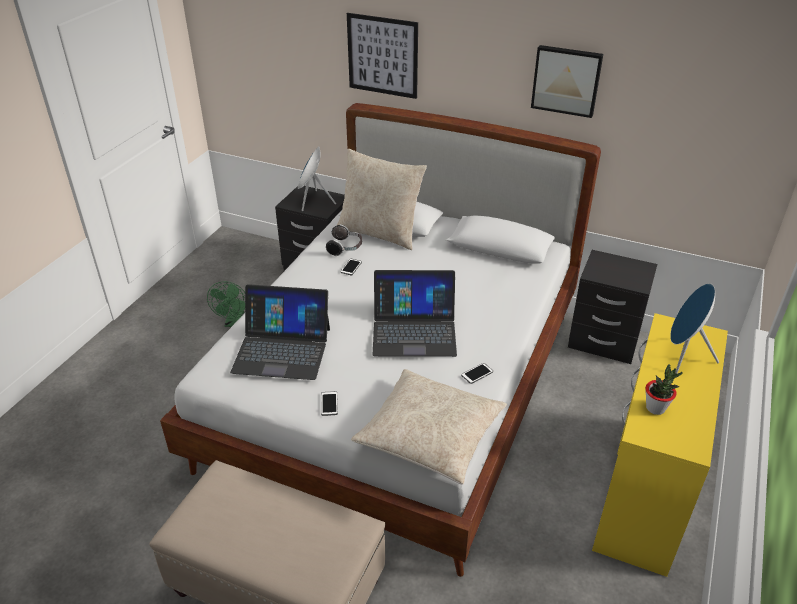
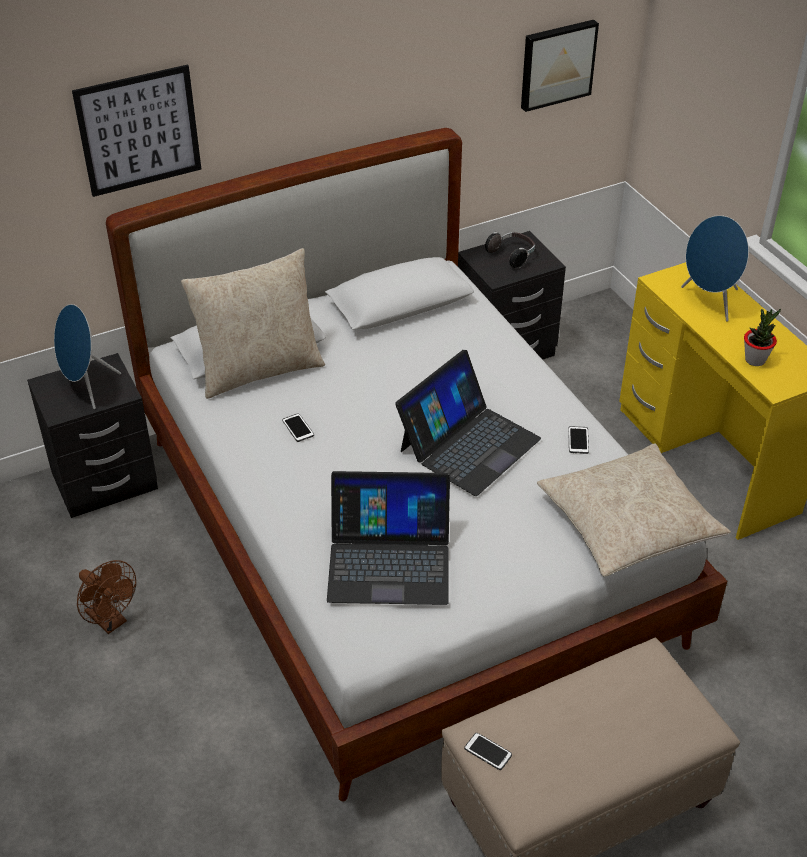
camera: 50 degrees left, 5 degrees up
(233, 322) = (111, 621): green fan -> brown fan
(282, 349) = (389, 560): laptop -> laptop turned 45 degrees clockwise
(329, 404) = (513, 570): phone -> phone (488, 752)
(345, 248) = (254, 412): headphones -> headphones (512, 255)
(566, 80) = (396, 64): picture -> picture (556, 64)

